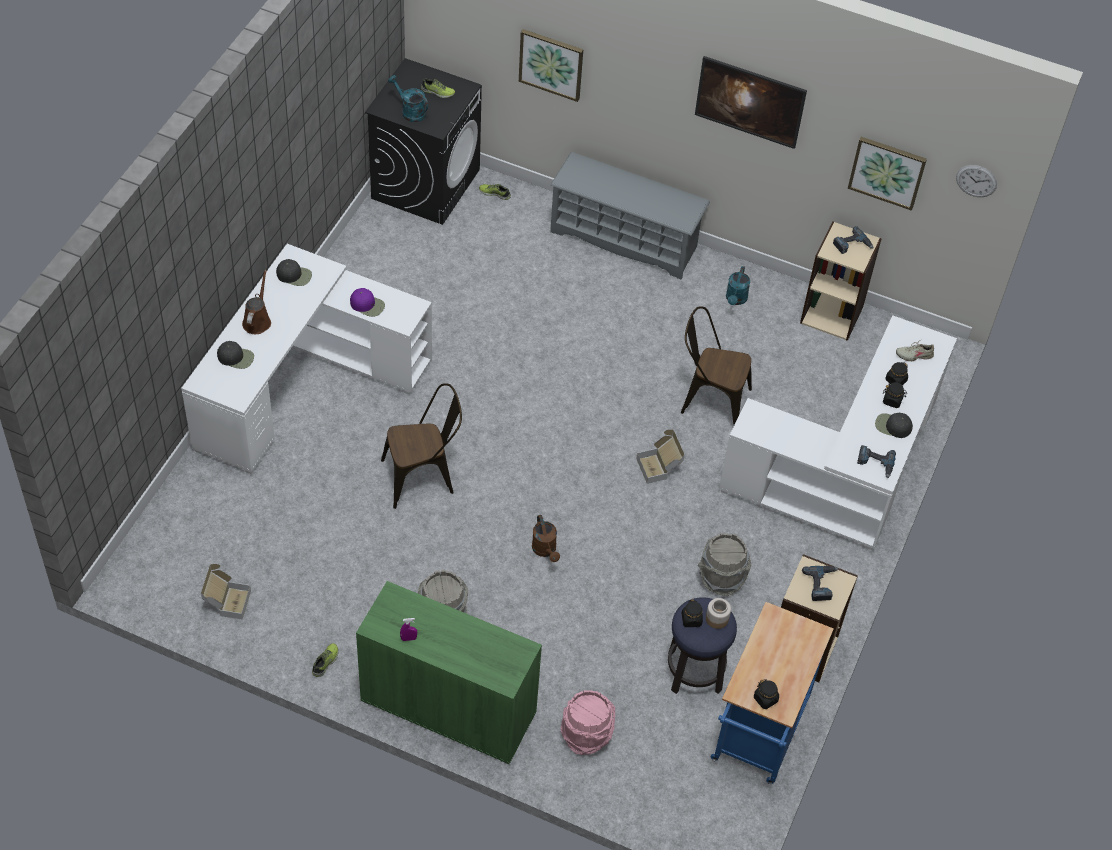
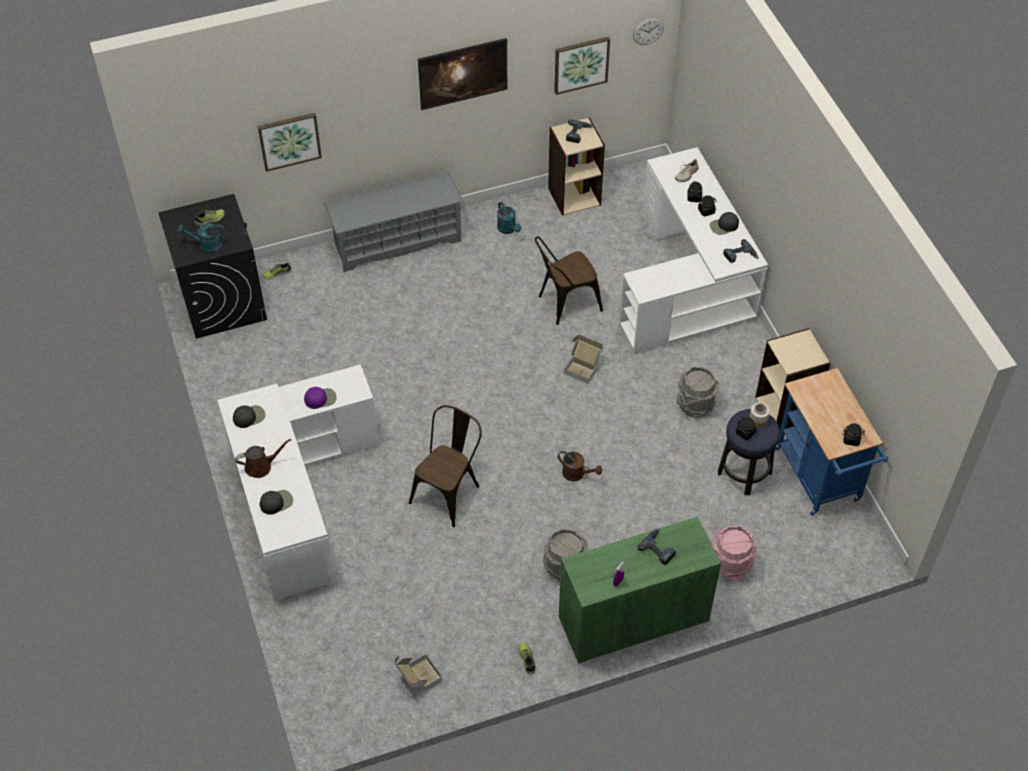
camera: 40 degrees left, 0 degrees up
(257, 320) = (261, 466): brown watering can -> brown watering can turned 105 degrees clockwise
(822, 584) = (797, 349): power drill -> power drill (659, 548)

